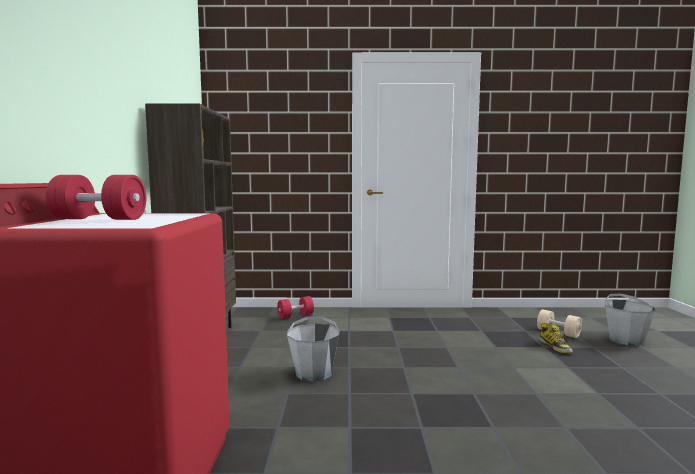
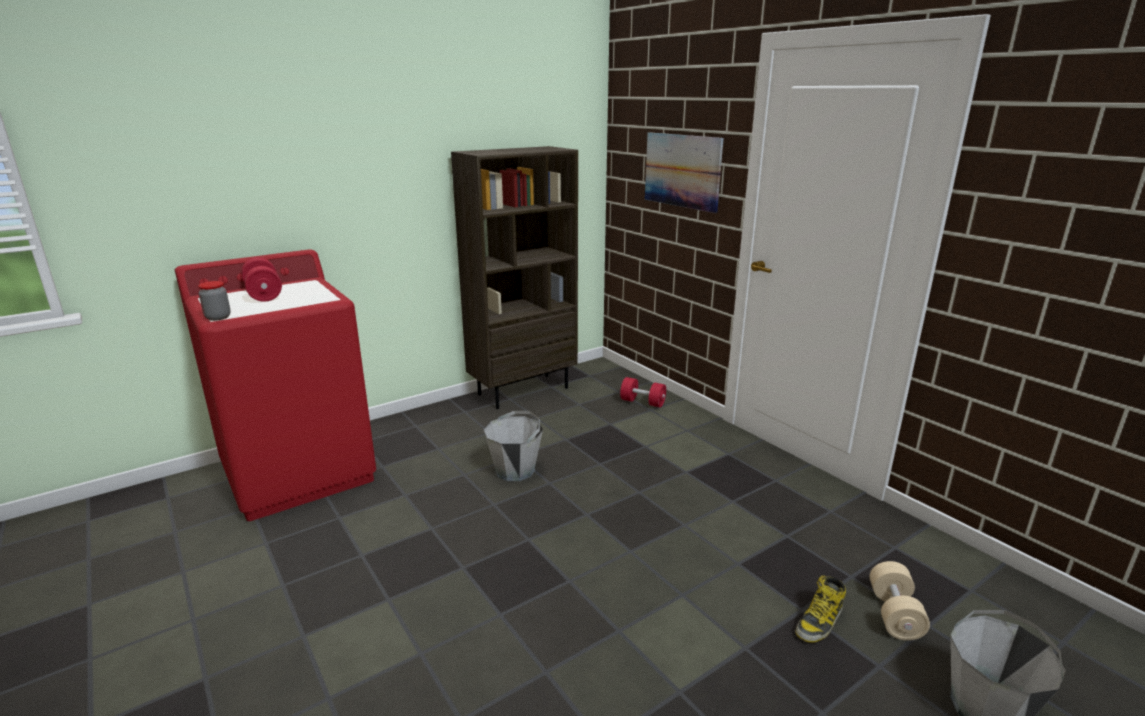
camera: 55 degrees right, 15 degrees up
(144, 226) = (218, 317): none -> jar
(292, 140) = (682, 171): none -> picture

